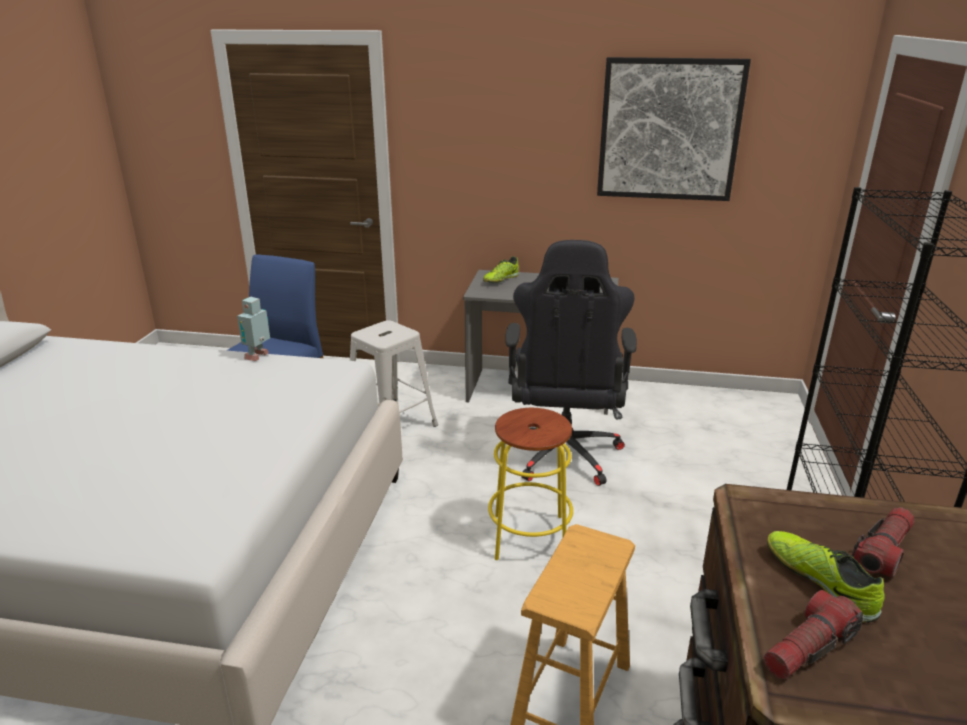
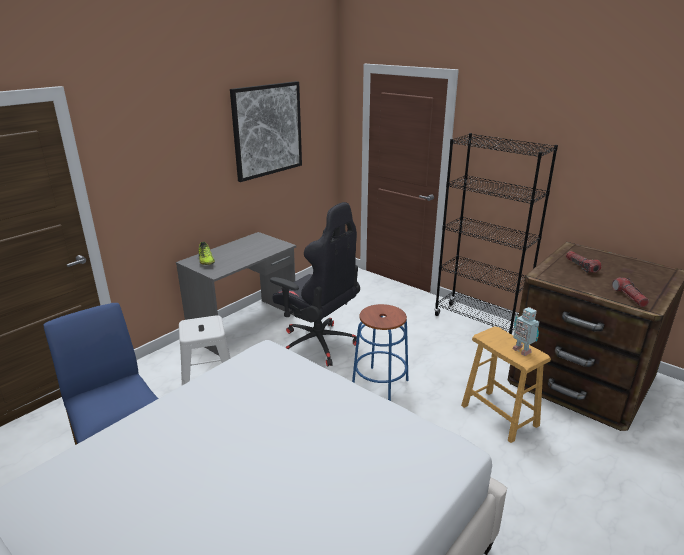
camera: 60 degrees left, 0 degrees up
(259, 356) = (202, 380): toy robot -> toy robot (522, 350)
(529, 537) = (380, 384): yellow stool -> blue stool
(820, 581) = (594, 282): shoe -> none

